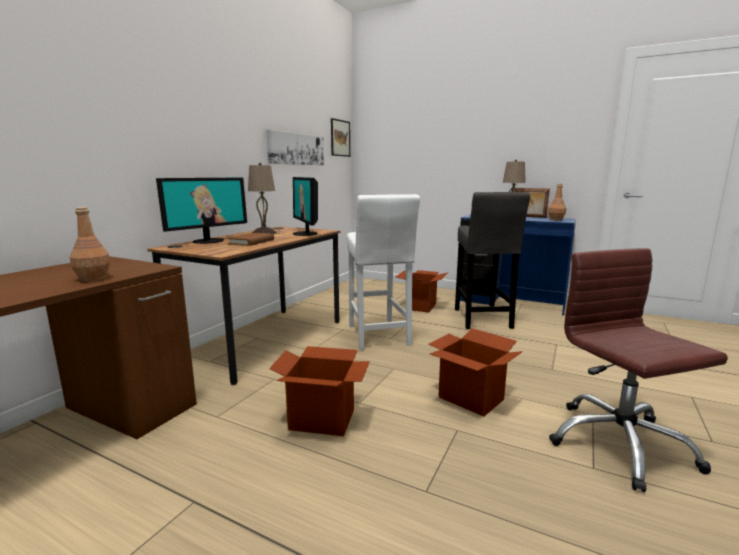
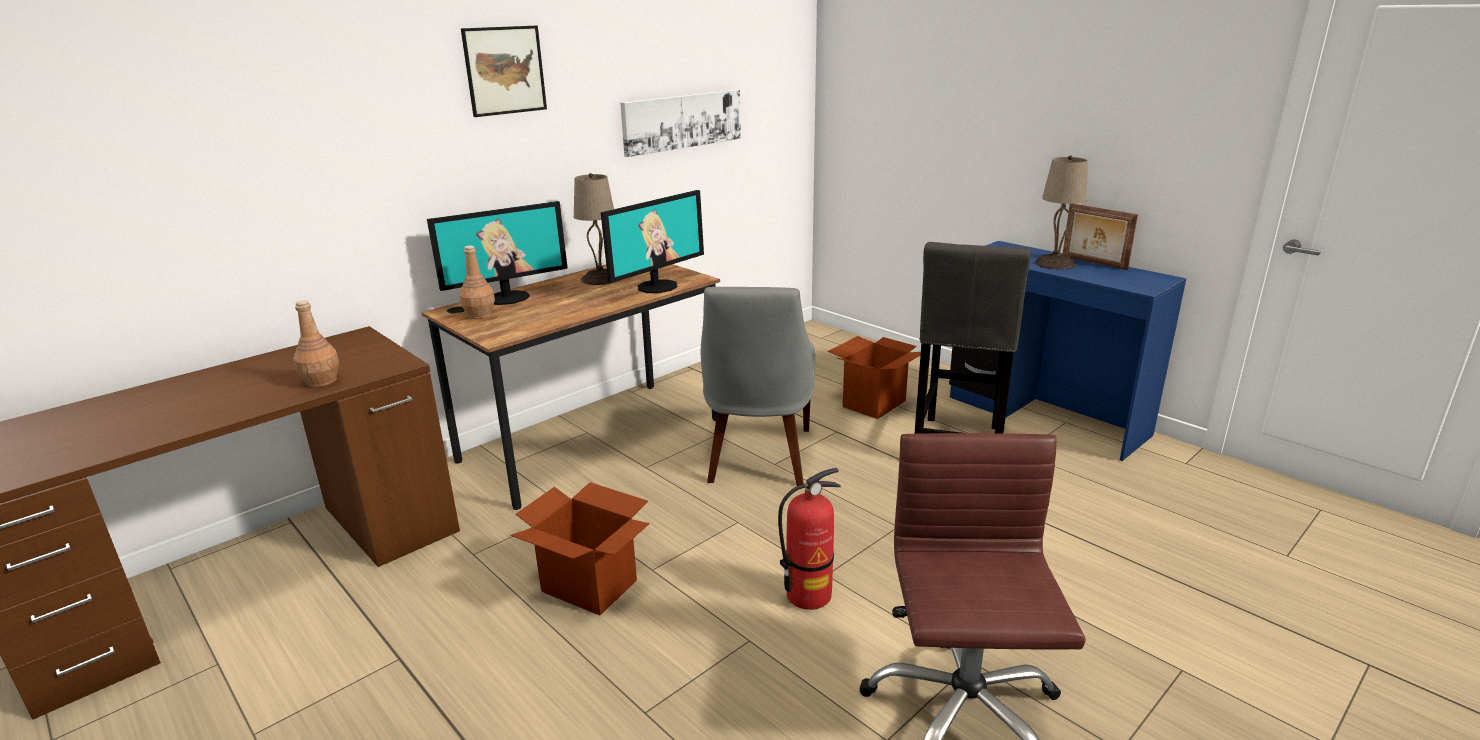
camera: 20 degrees right, 10 degrees up
(251, 242) = (559, 306): brown book -> none
(305, 233) = (657, 286): monitor -> monitor turned 135 degrees counterclockwise
(340, 138) = (782, 81): picture -> picture (504, 70)
(378, 337) = (758, 458): white stool -> grey chair
(470, 398) = (808, 595): cardboard box -> fire extinguisher
(556, 219) = (1134, 280): brown bottle -> brown bottle (479, 315)

